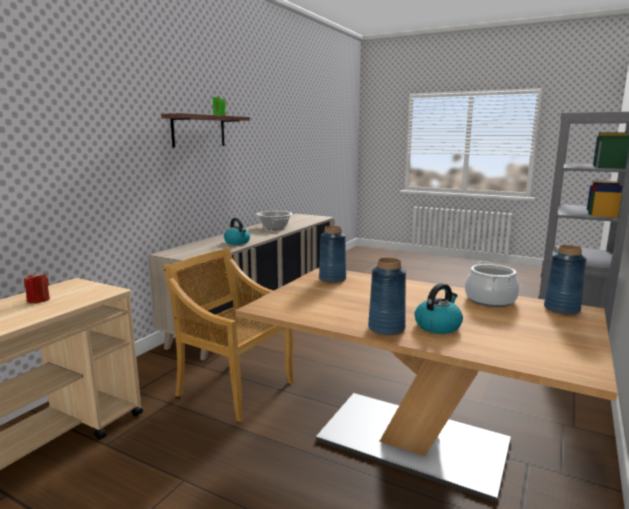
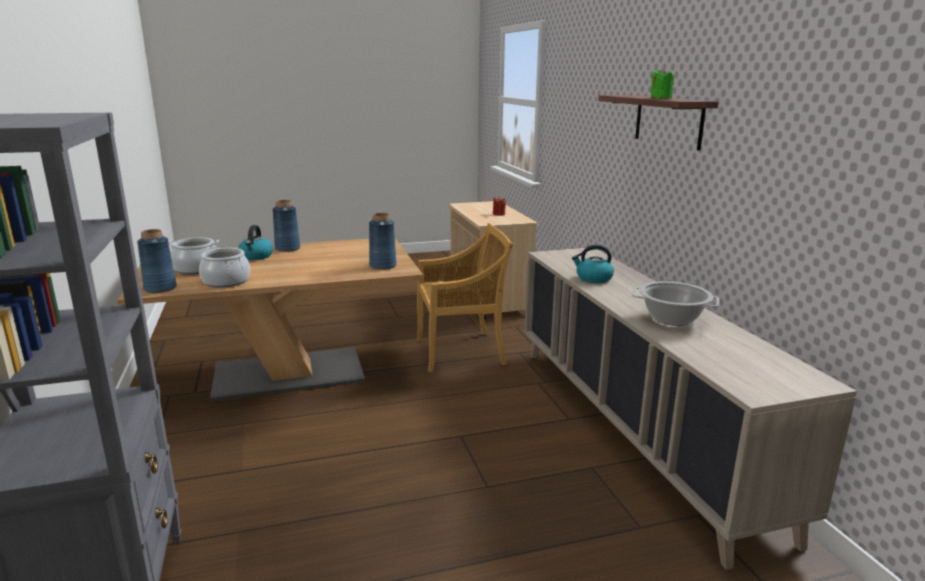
camera: 135 degrees right, 5 degrees up
(521, 325) = (197, 269): none -> cooking pot

